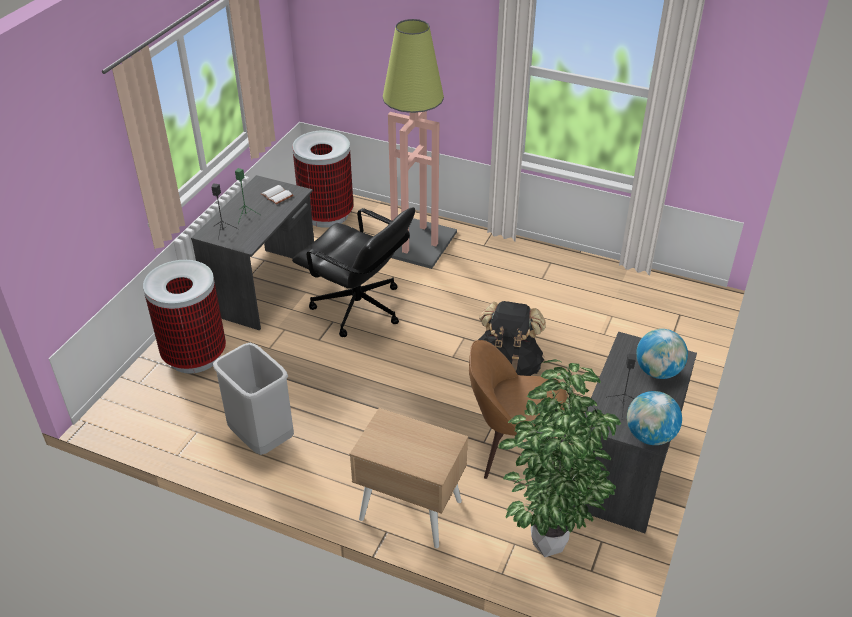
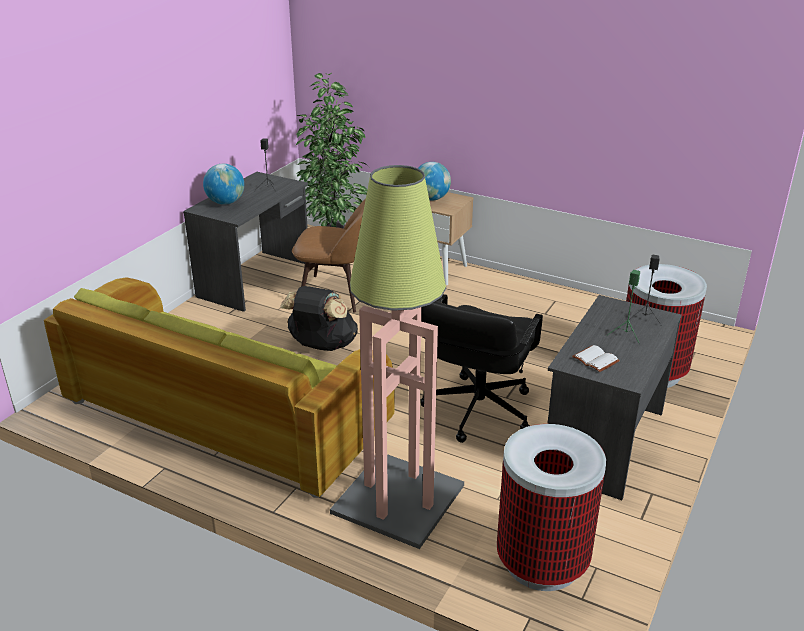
camera: 175 degrees left, 10 degrees down
(261, 438) = (556, 309): grey trash can -> none
(358, 308) = (477, 410): black office chair -> black office chair turned 105 degrees counterclockwise
(561, 294) = (224, 413): none -> green sofa
(650, 436) = (260, 177): globe -> globe (431, 199)

